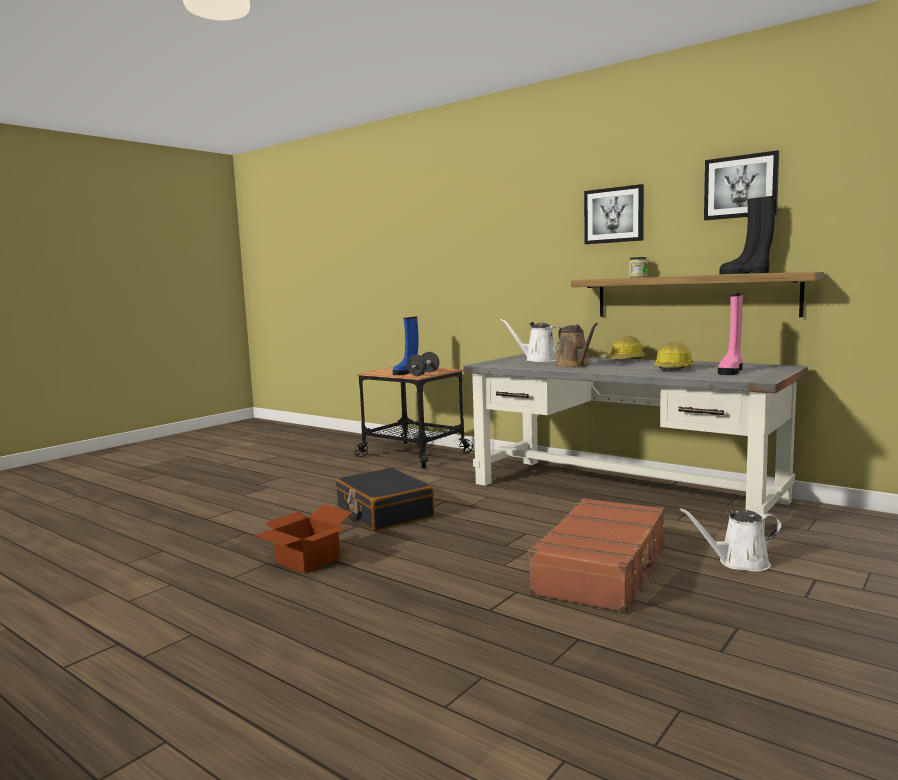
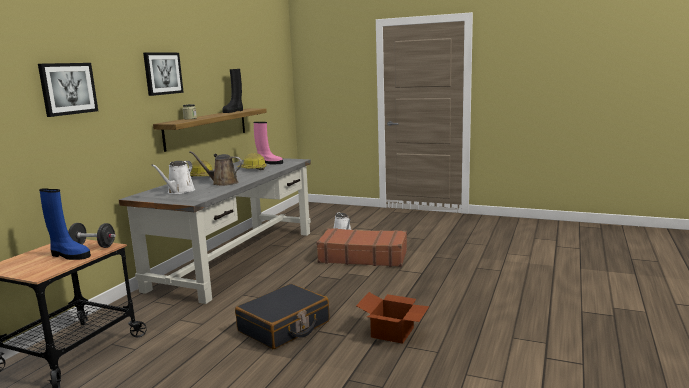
camera: 105 degrees left, 5 degrees up
(574, 365) = (222, 183): brown watering can -> brown watering can turned 135 degrees counterclockwise
(741, 186) = (217, 61): picture -> picture (68, 88)

